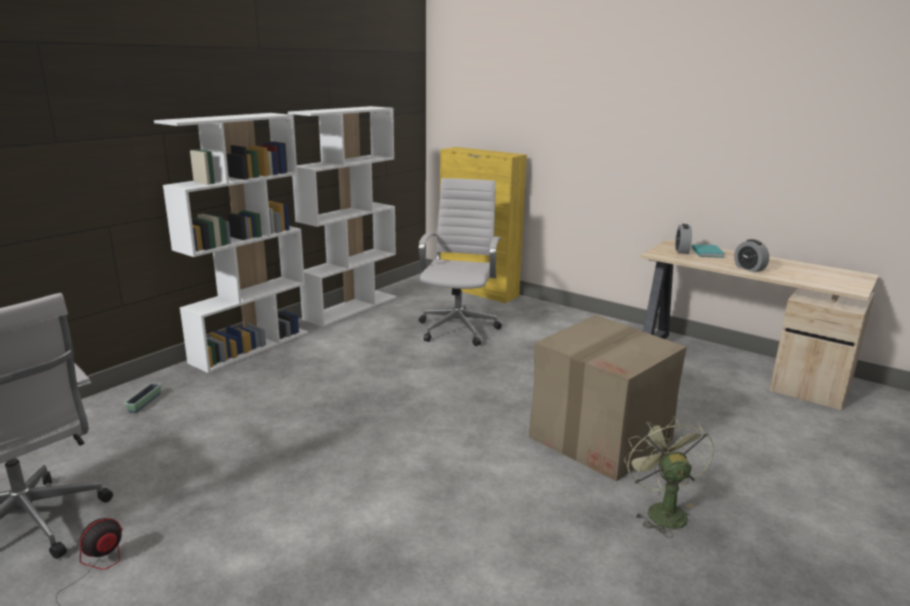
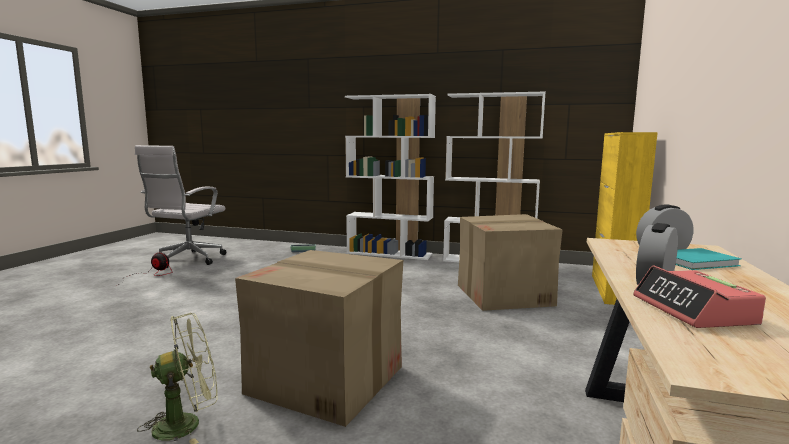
camera: 70 degrees right, 10 degrees down
(458, 328) = (505, 295): white office chair -> cardboard box
(791, 275) = (693, 311): none -> alarm clock

